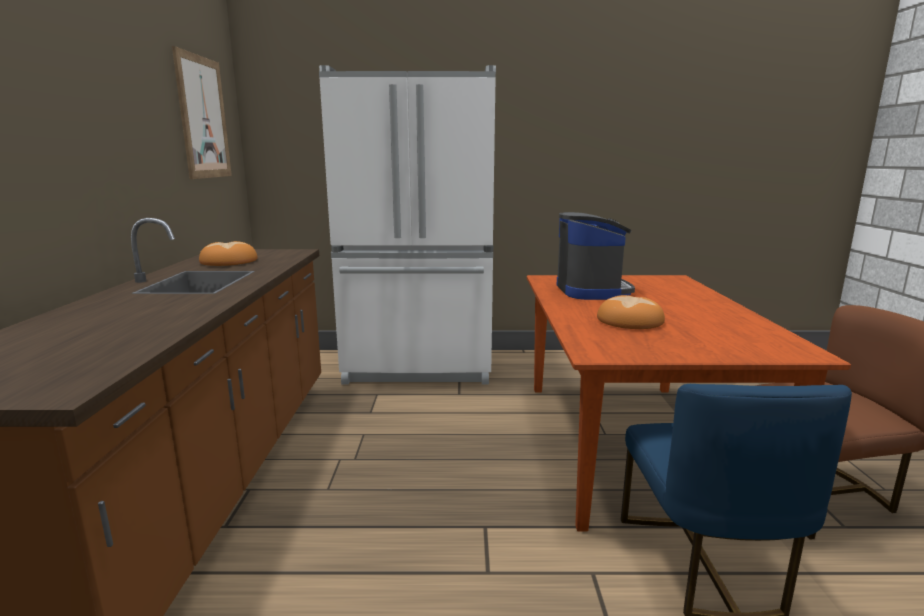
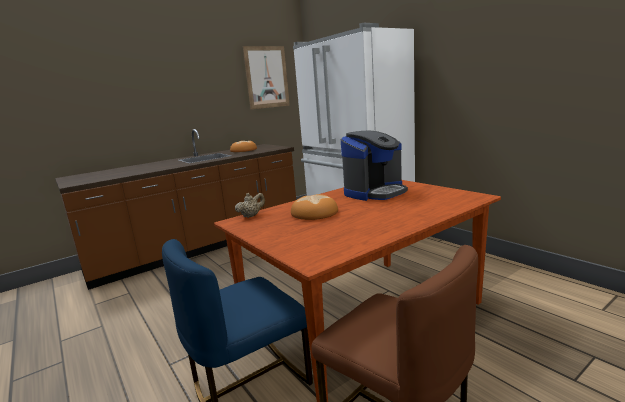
camera: 55 degrees right, 0 degrees up
(584, 342) = (251, 216): none -> beige teapot

